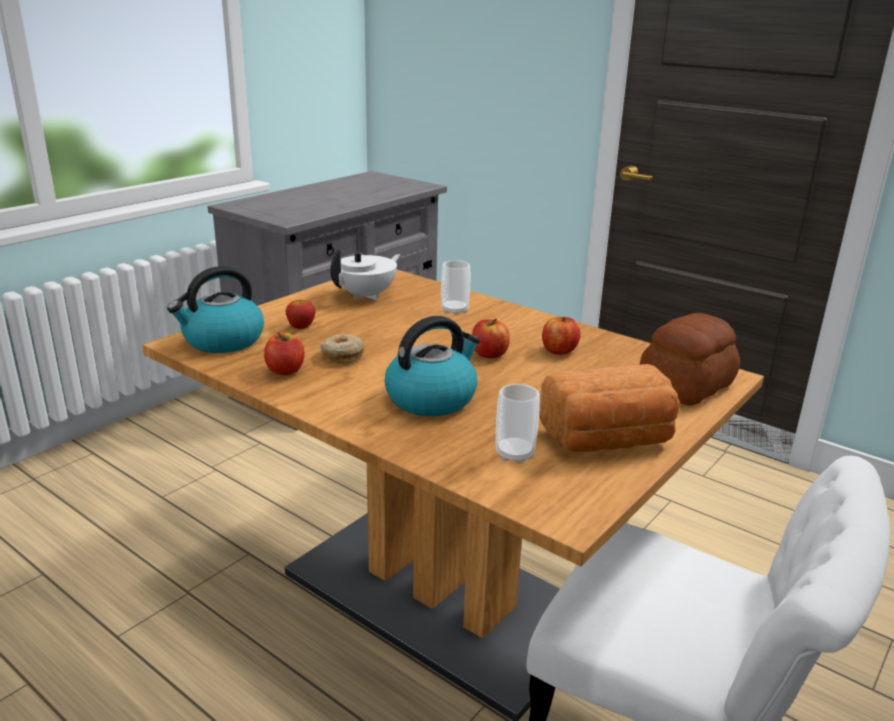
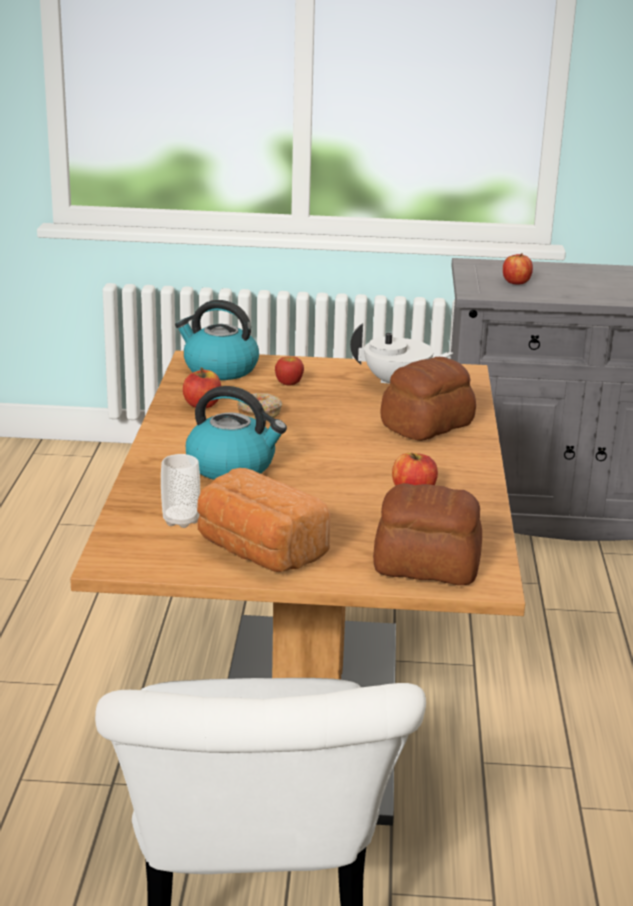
camera: 55 degrees right, 0 degrees up
(454, 311) = (428, 425): cup -> bread
(489, 354) = (354, 464): apple -> apple (516, 282)

